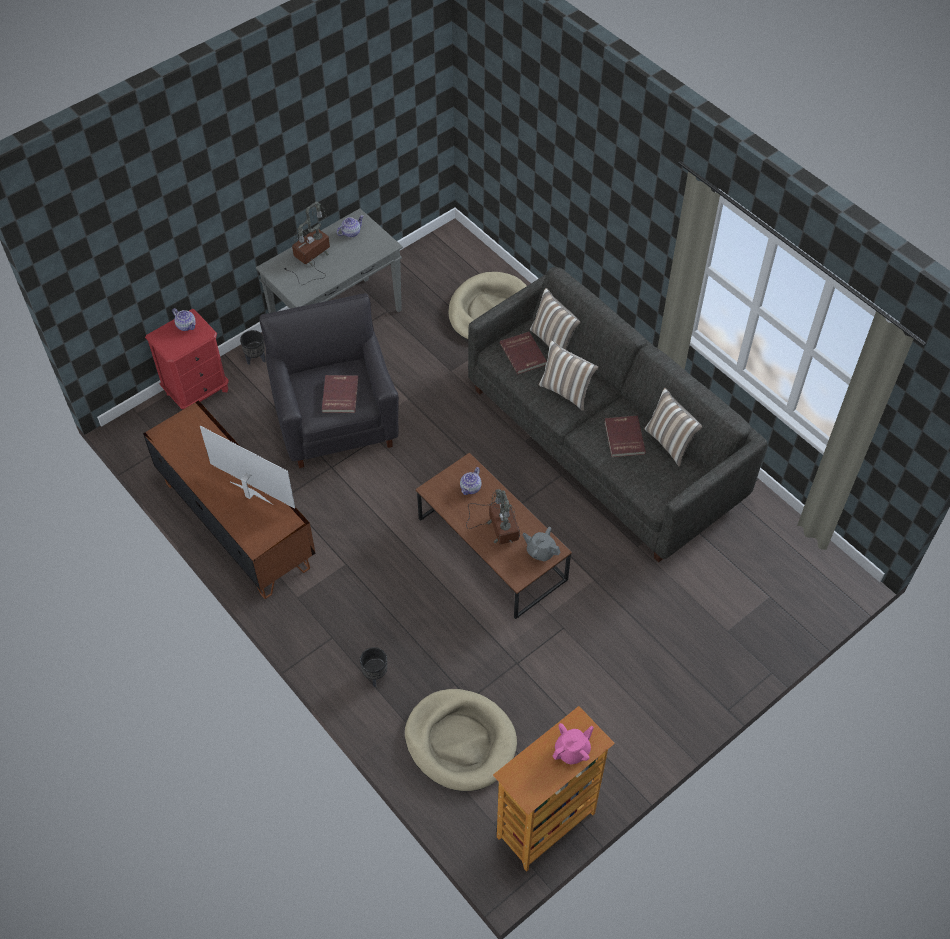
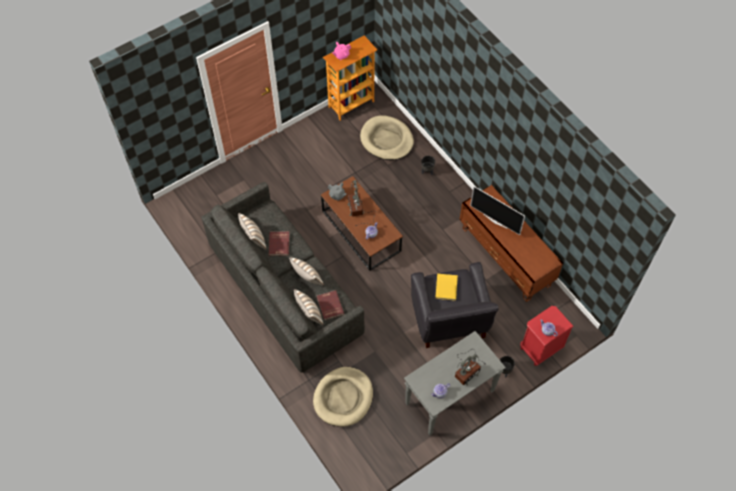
camera: 175 degrees left, 5 degrees up
(339, 395) = (447, 287): red book -> yellow book

